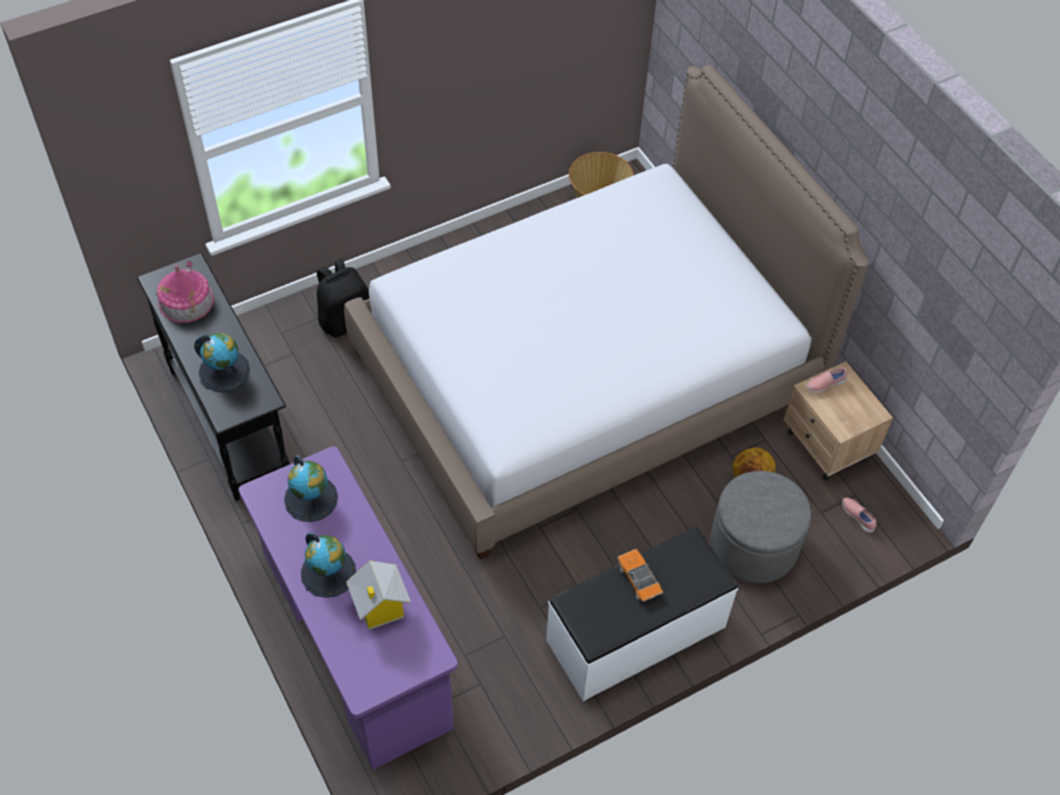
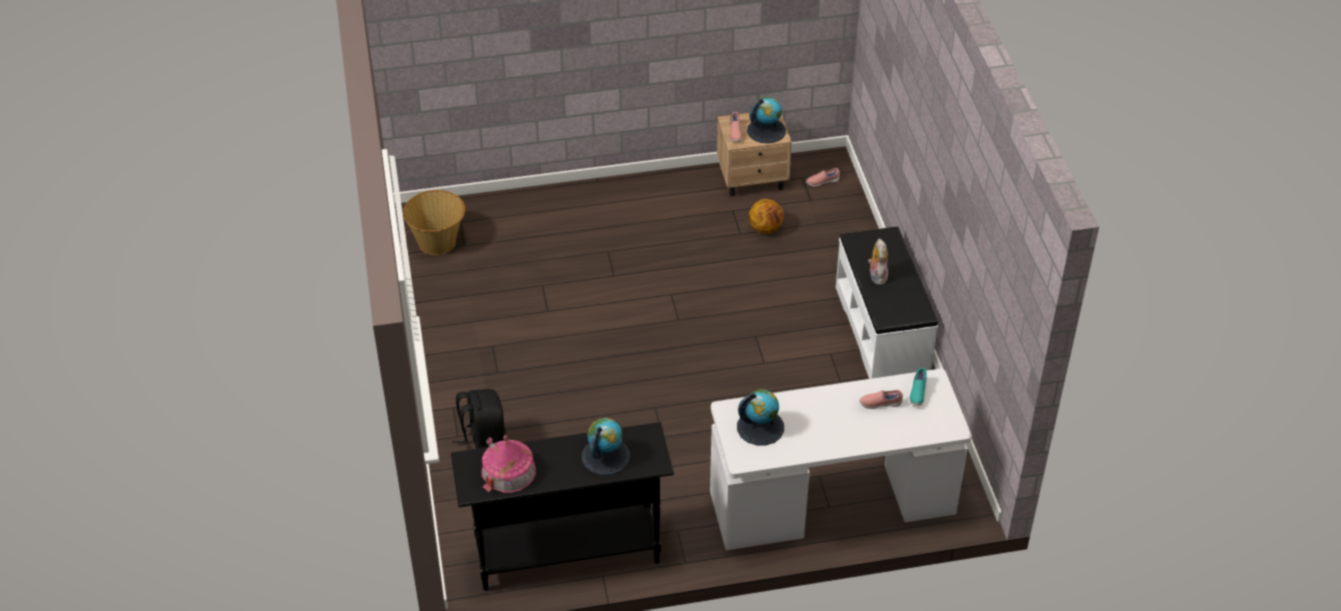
camera: 70 degrees left, 10 degrees down
(328, 572) = (837, 429): globe -> globe (766, 130)
(355, 639) = (832, 504): purple desk -> white desk
(379, 607) = (880, 404): toy house -> pink shoe
(407, 643) = (917, 393): none -> turquoise shoe
(586, 376) = (623, 297): bed -> none
(639, 579) = (876, 276): toy car -> plush toy
(753, 545) = (826, 244): grey ottoman -> none

